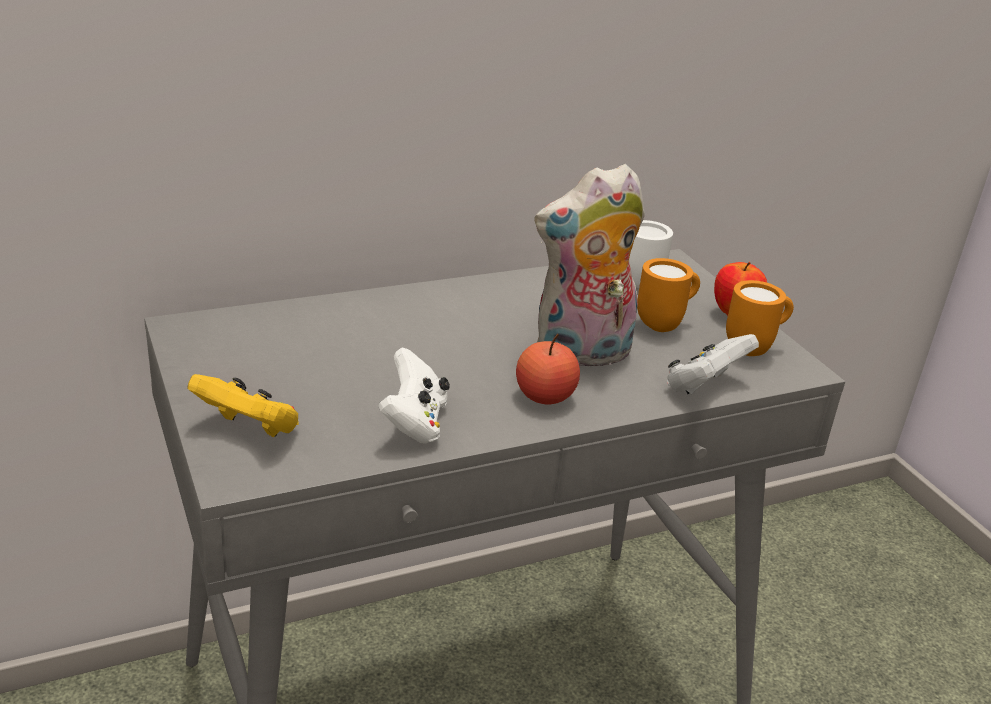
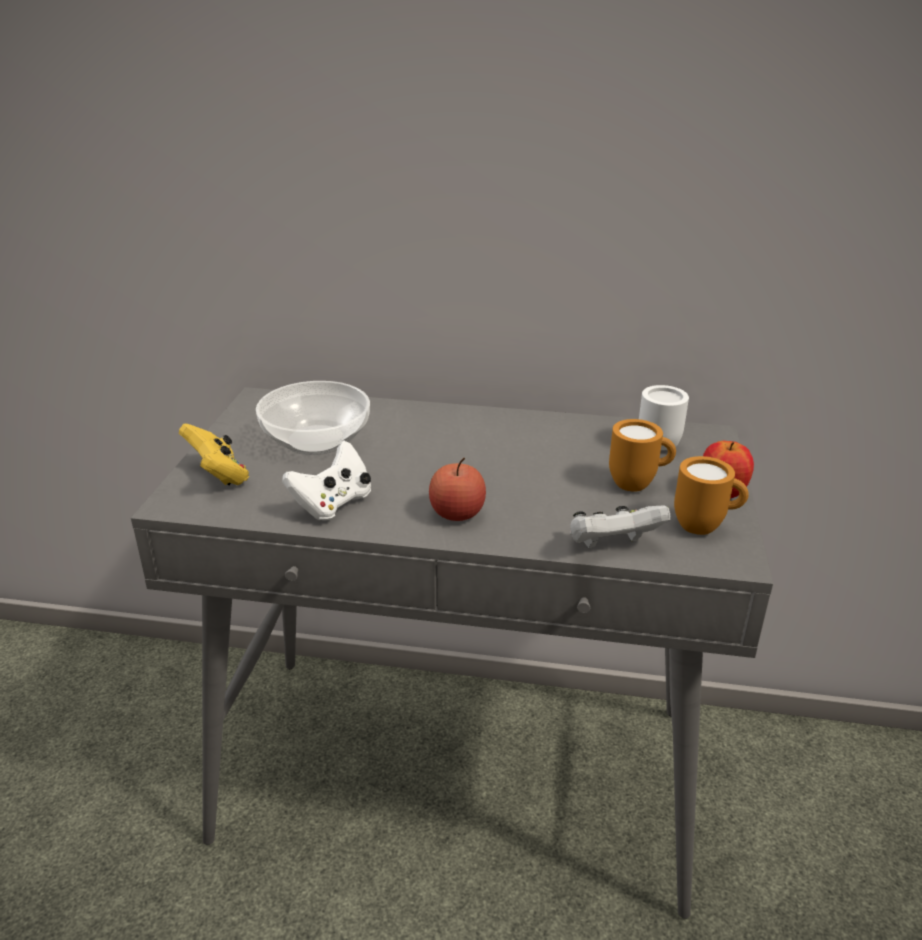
camera: 35 degrees right, 0 degrees up
(310, 359) = (314, 440): none -> bowl
(582, 356) = (528, 491): plush toy -> none

